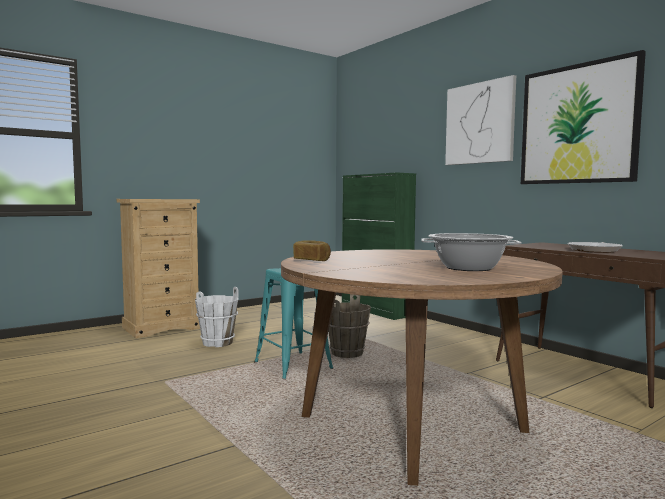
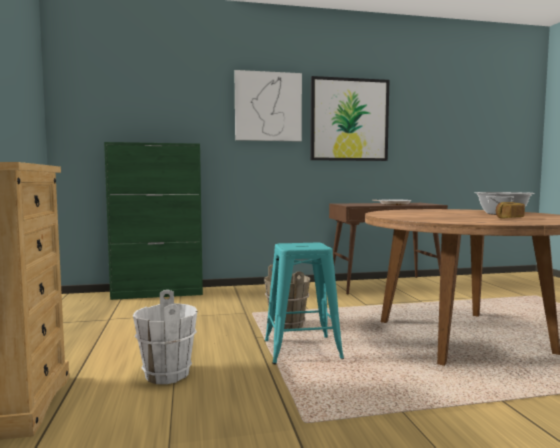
camera: 65 degrees left, 0 degrees up
(312, 260) = (456, 221): bread -> bread (508, 218)

